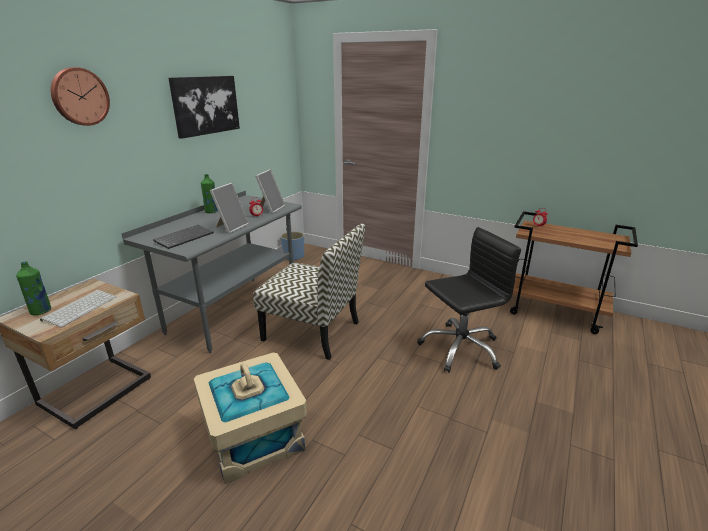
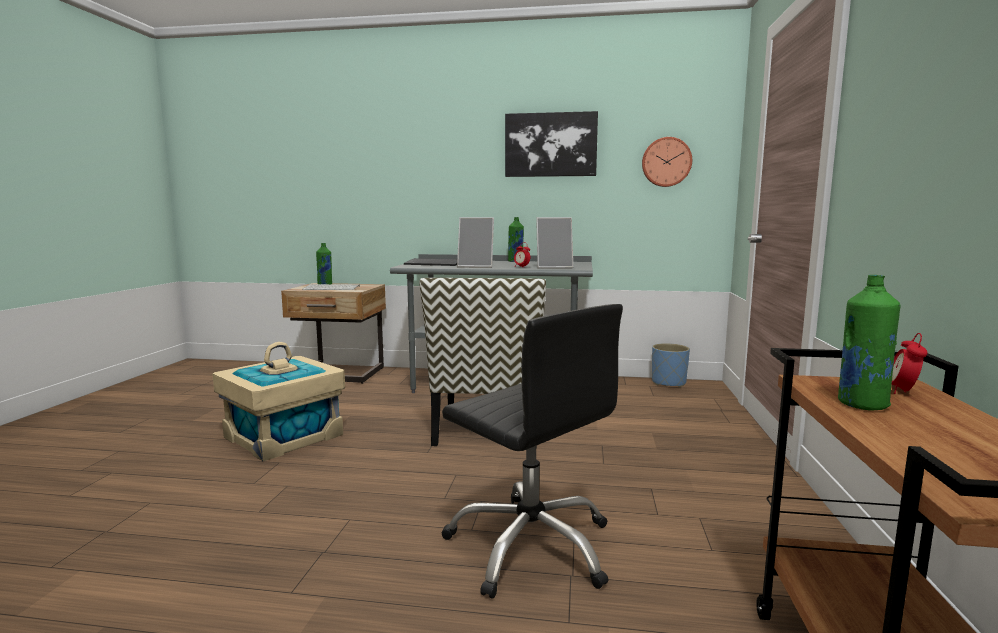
camera: 70 degrees right, 15 degrees down
(79, 97) = (413, 130): wall clock -> wall clock (666, 162)
(552, 234) = (862, 404): none -> green bottle

